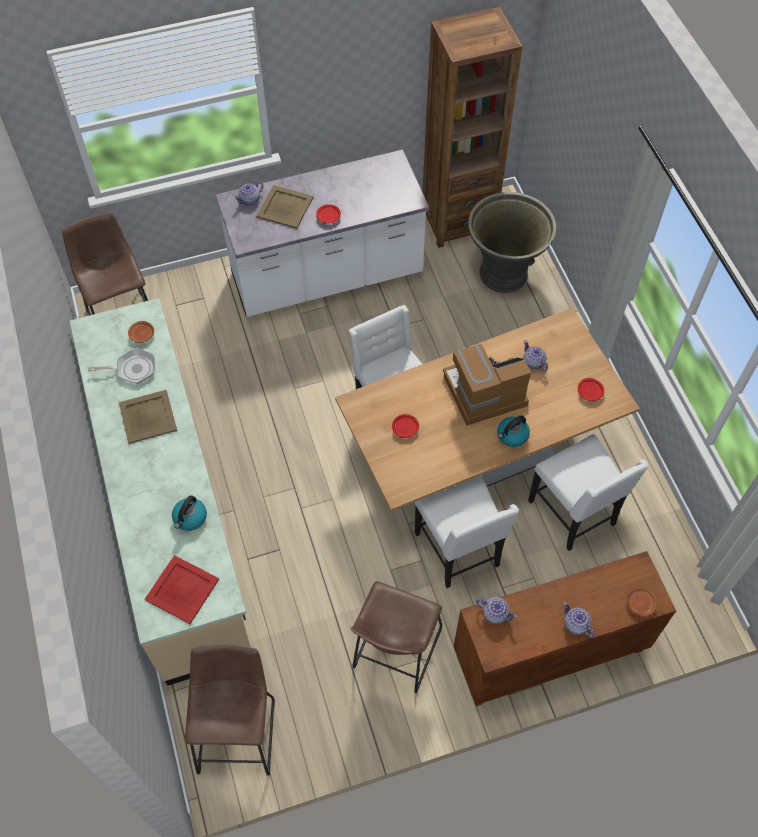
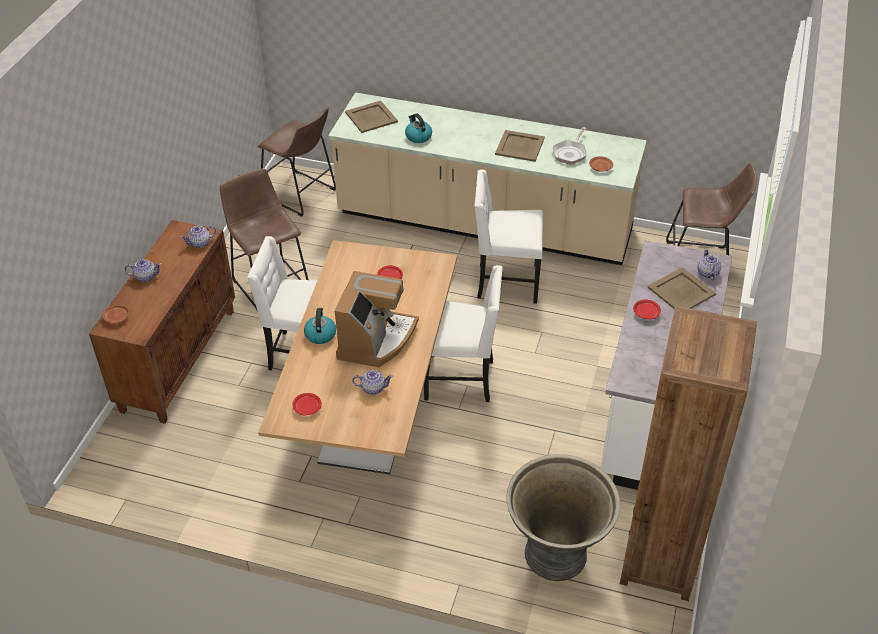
camera: 125 degrees right, 15 degrees down
(183, 589) = (371, 117): red tray -> beige tray
(574, 513) = (259, 443): white chair -> white chair (506, 282)

